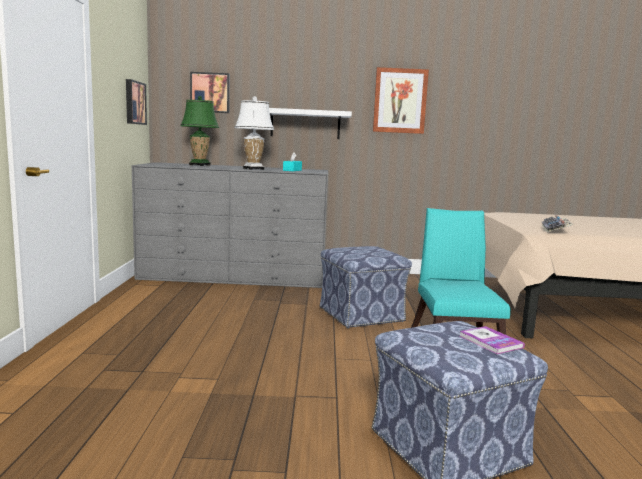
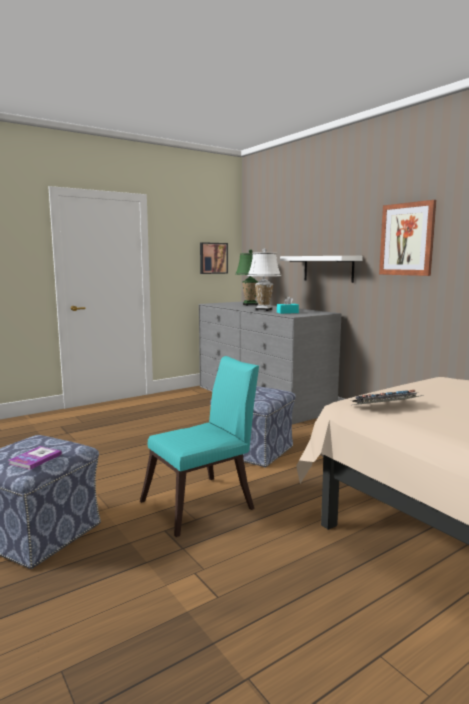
camera: 55 degrees right, 0 degrees up
(210, 92) = (270, 245): picture -> none

